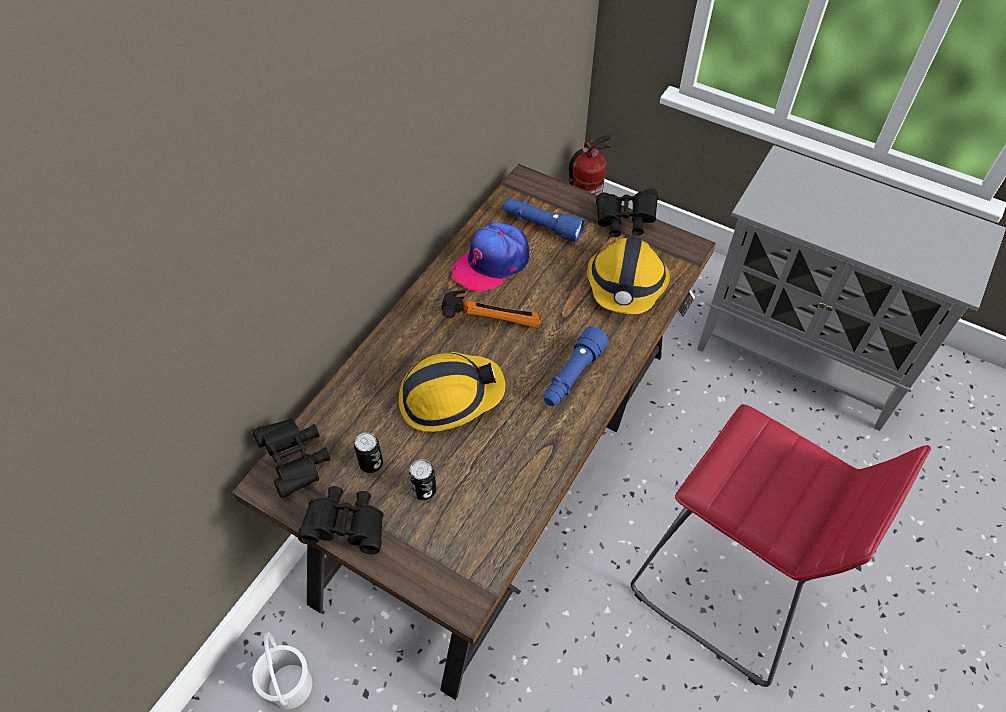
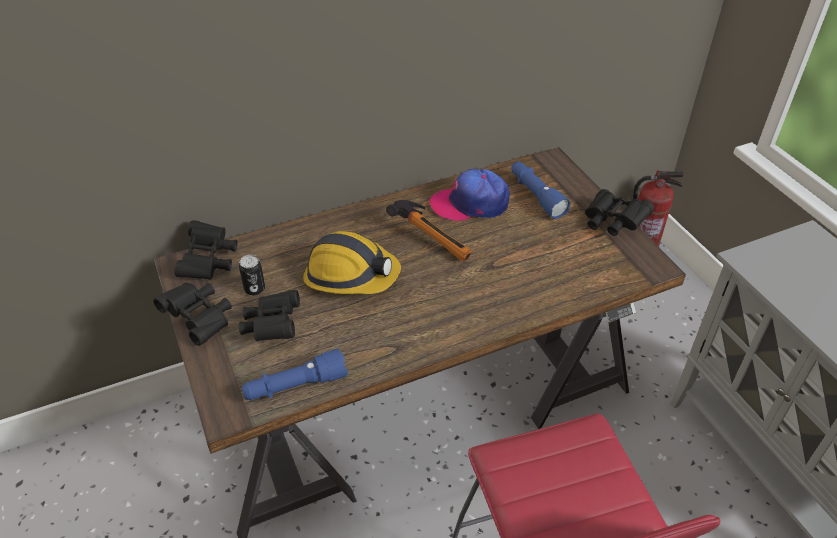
camera: 35 degrees right, 10 degrees down
(289, 686) = (143, 458): white bucket -> none
(424, 490) = (272, 326): can -> black binoculars
(572, 375) = (460, 309): blue flashlight -> blue flashlight (295, 386)
(626, 285) = (569, 268): hard hat -> none

